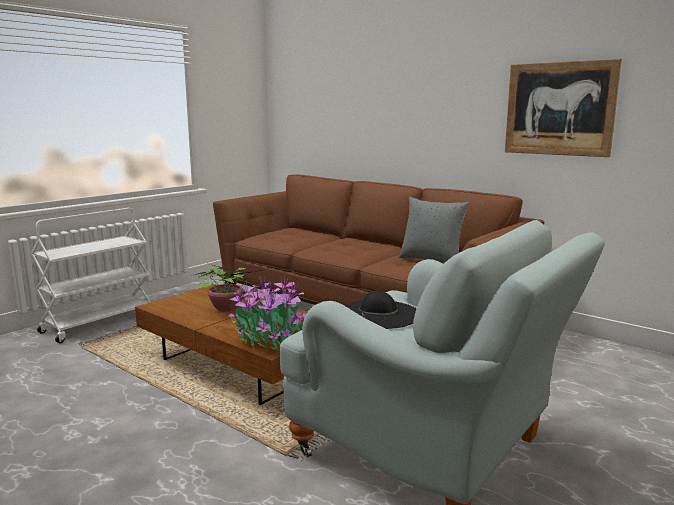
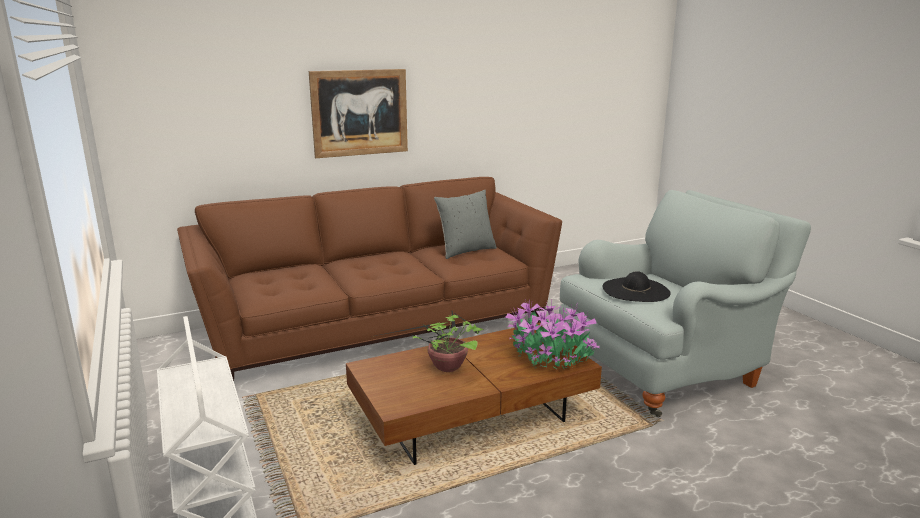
camera: 65 degrees left, 5 degrees up
(559, 109) = (496, 97): picture -> picture (360, 113)

